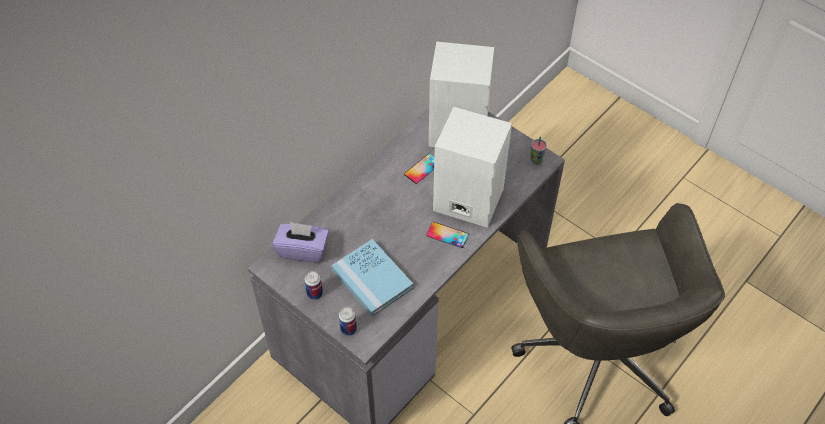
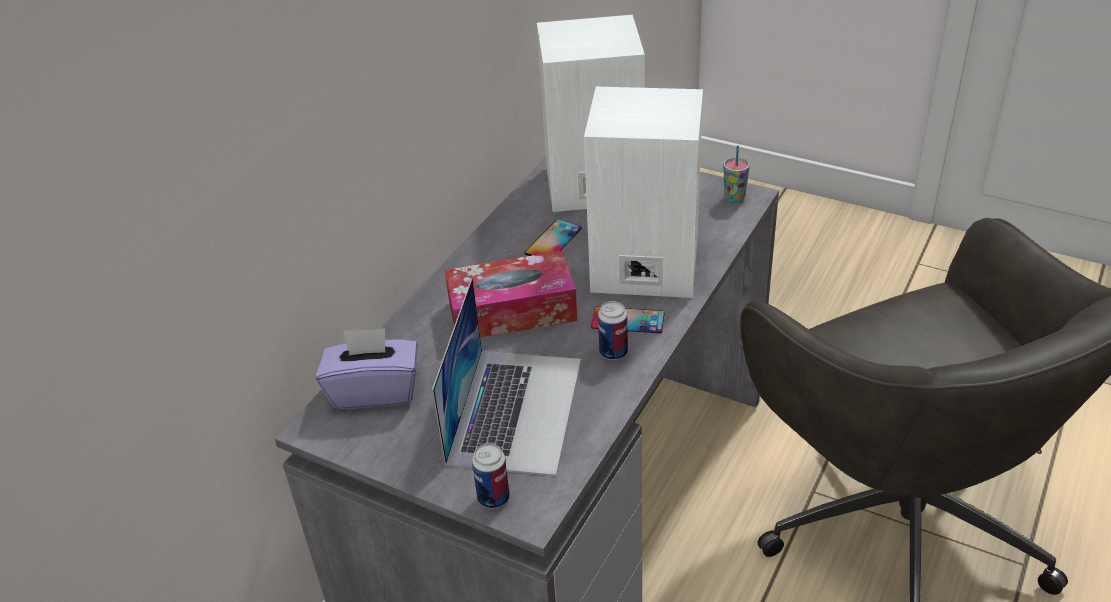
camera: 10 degrees left, 15 degrees down
(314, 293) = (413, 453): can -> can (613, 352)
(372, 279) = (515, 409): blue book -> laptop
(387, 214) = (512, 311): none -> tissue box

